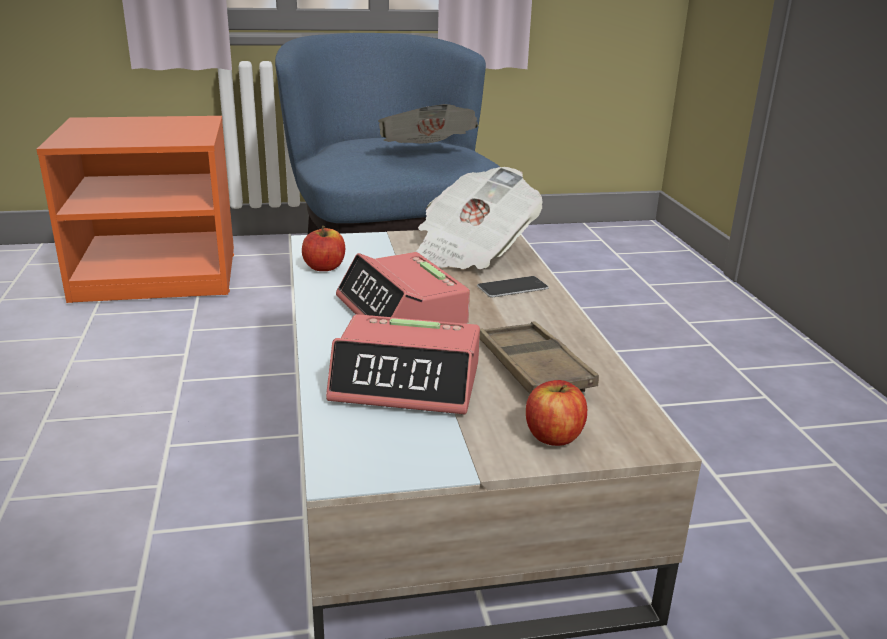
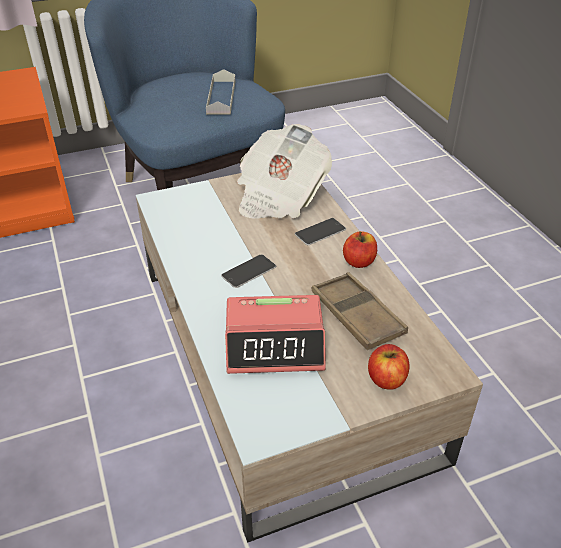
camera: 10 degrees left, 15 degrees up
(324, 267) = (175, 229): apple -> apple (359, 261)
(402, 312) = (249, 271): alarm clock -> phone
(427, 155) = (221, 97): newspaper -> grey tray

